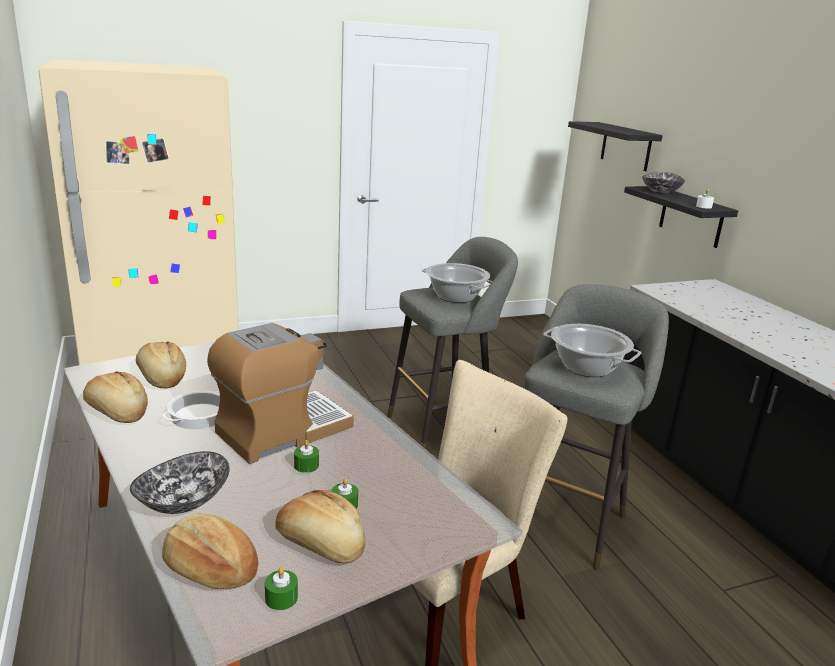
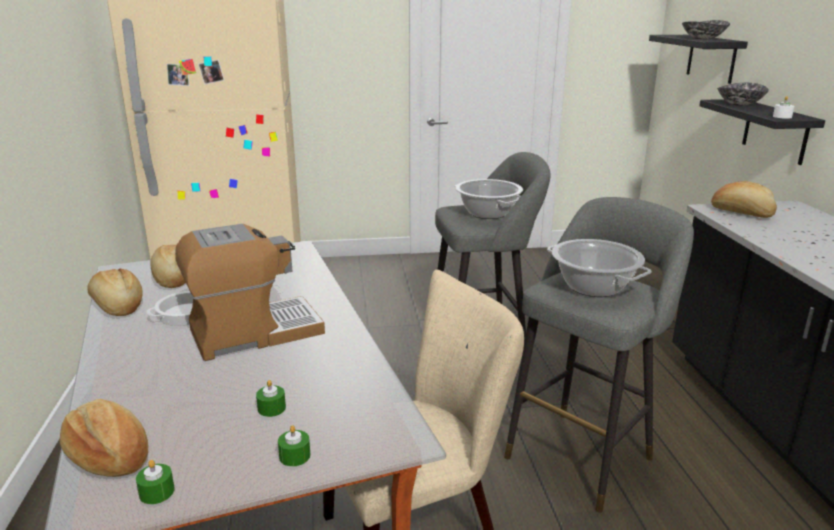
camera: 15 degrees right, 0 degrees up
(182, 501) = (123, 390): bowl -> bowl (702, 38)
(306, 465) = (257, 366): green candle -> green candle (295, 456)
(320, 544) = (226, 444): bread -> bread (741, 213)

